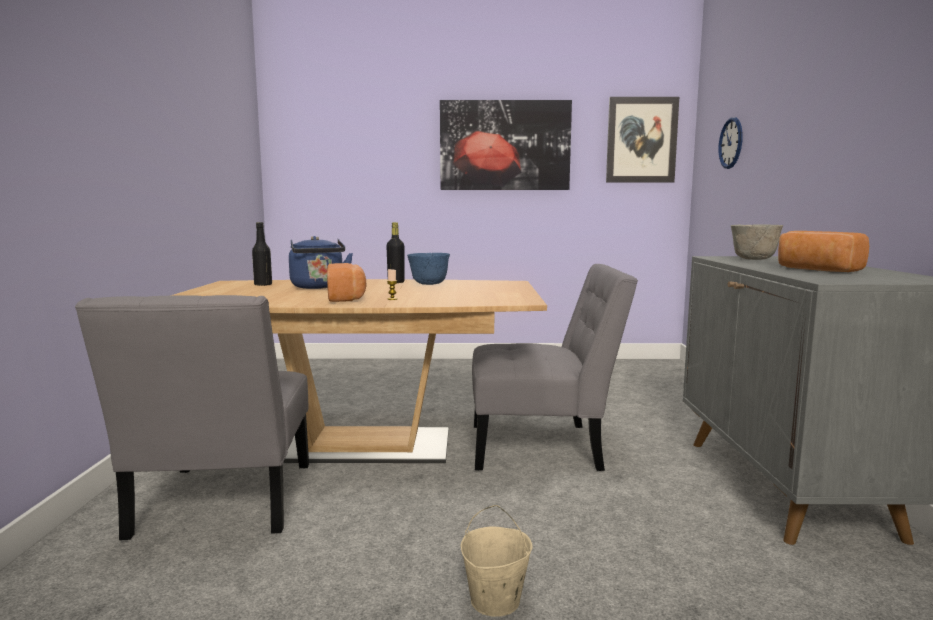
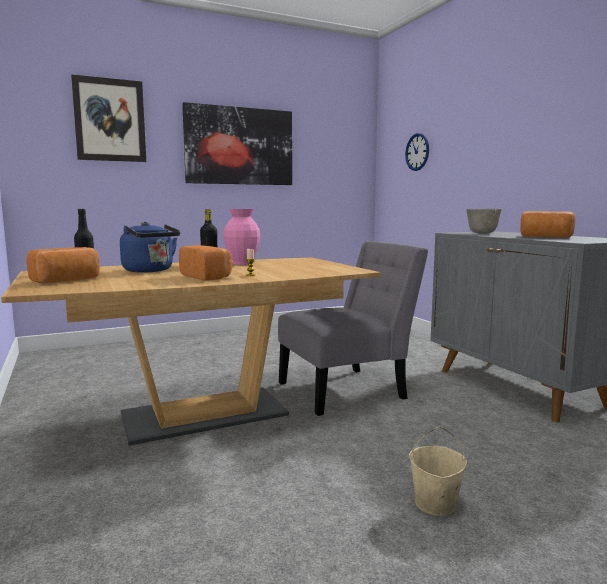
camera: 25 degrees left, 0 degrees up
(221, 505) = (122, 492): grey chair -> none
(224, 293) = (67, 280): none -> bread
(429, 284) = (243, 263): blue bowl -> pink vase
(641, 140) = (341, 147): picture -> picture (110, 120)

